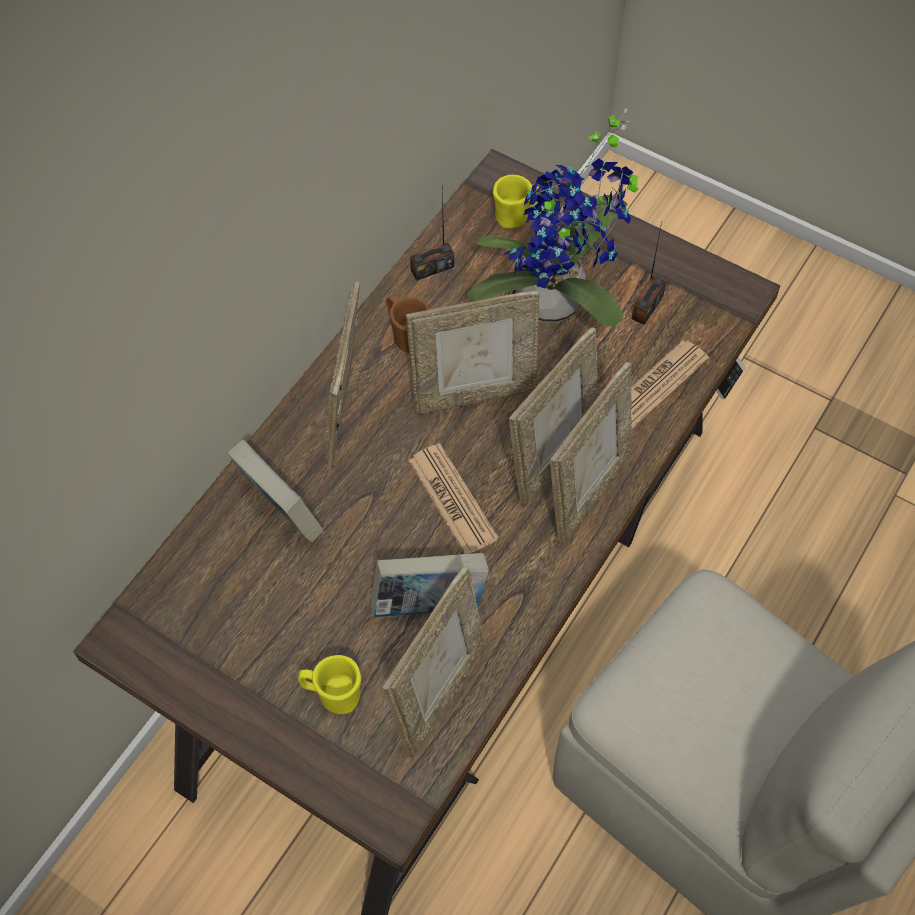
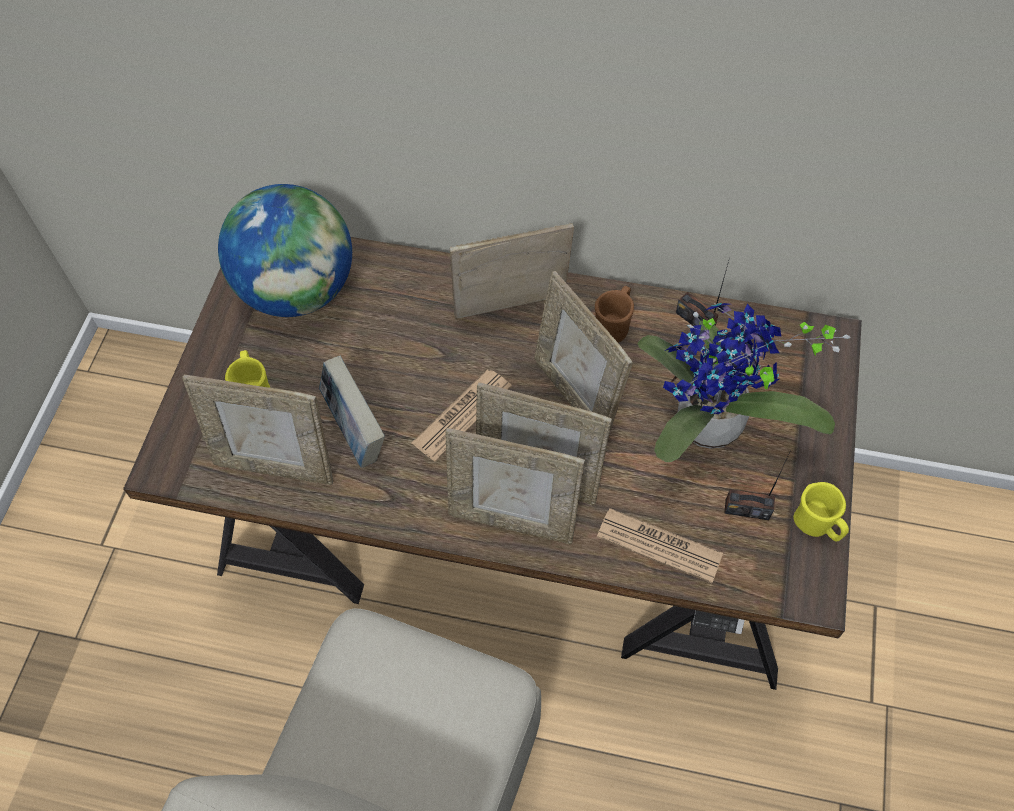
camera: 70 degrees right, 0 degrees up
(215, 613) = (298, 290): none -> globe
(280, 511) = (403, 299): book -> none
(517, 216) = (793, 366): yellow mug -> yellow mug (817, 526)

